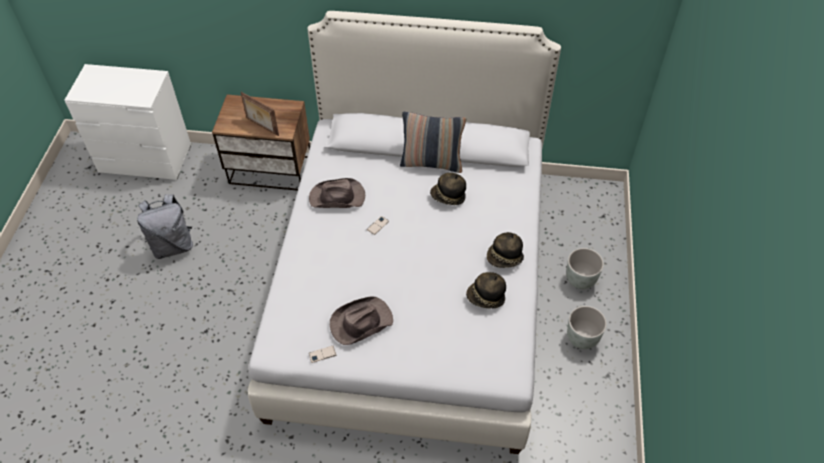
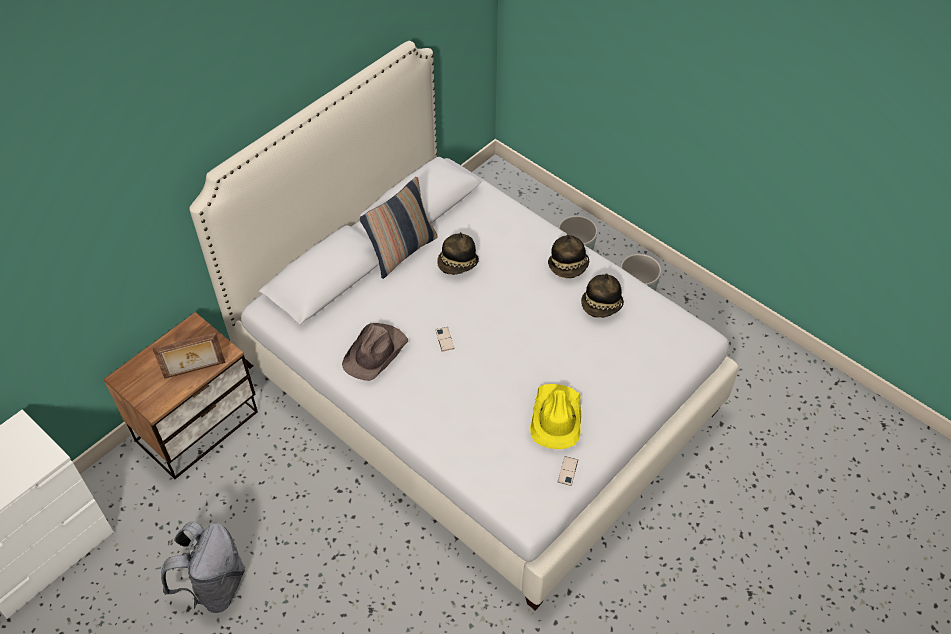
camera: 55 degrees left, 0 degrees up
(360, 322) = (556, 418): brown hat -> yellow hat

